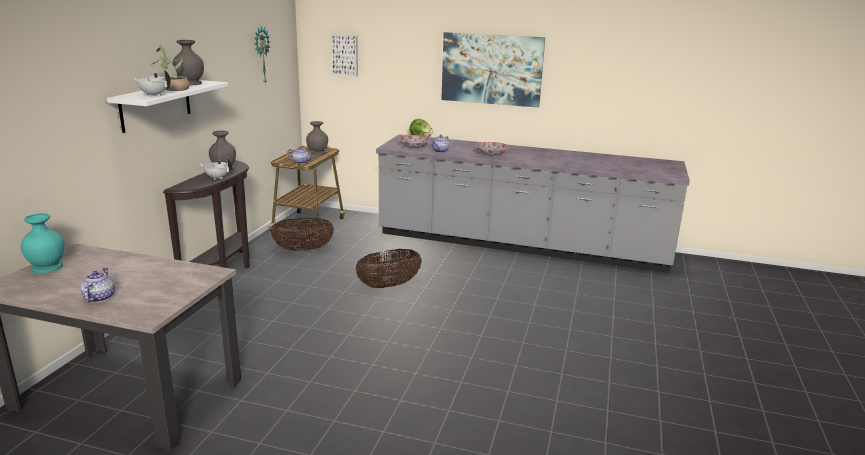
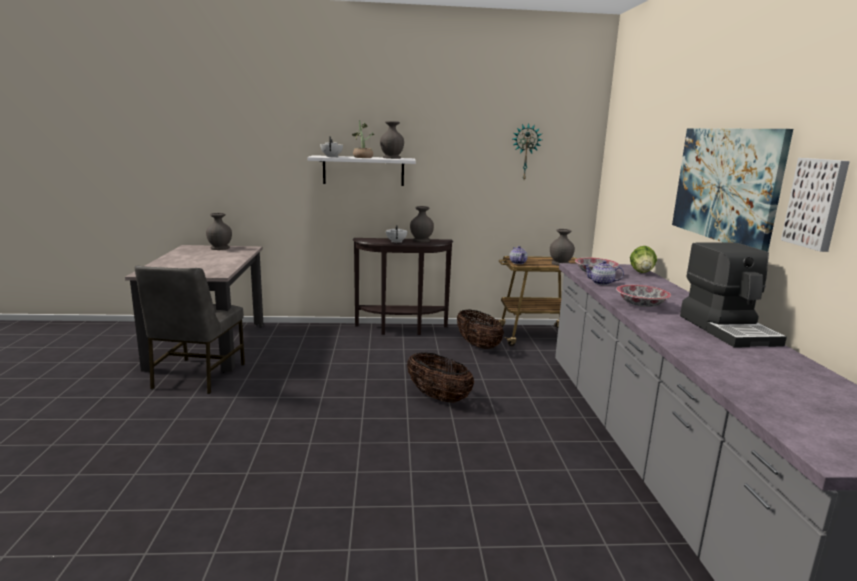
camera: 70 degrees right, 5 degrees down
(47, 267) = (220, 248): turquoise vase -> grey vase
(99, 298) = (173, 261): teapot -> none
(229, 406) = (197, 376): none -> grey chair
(345, 55) = (624, 161): picture -> picture (817, 203)
(542, 151) = (728, 329): none -> coffee machine

